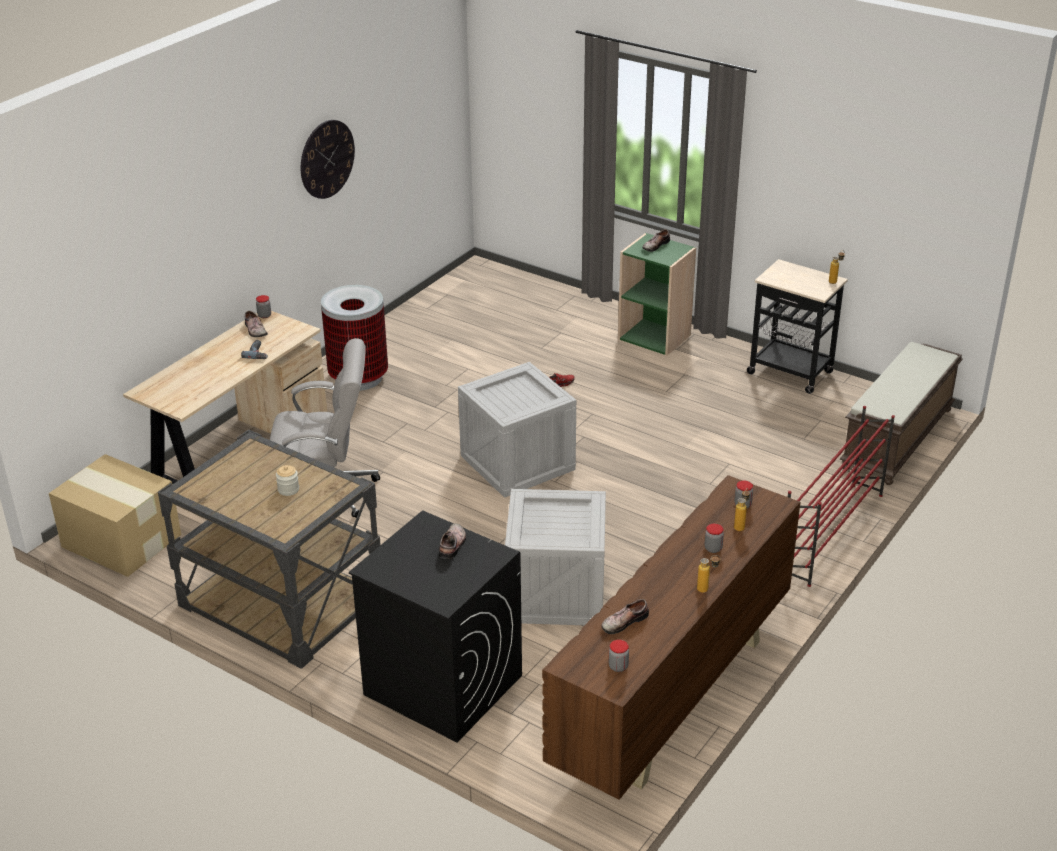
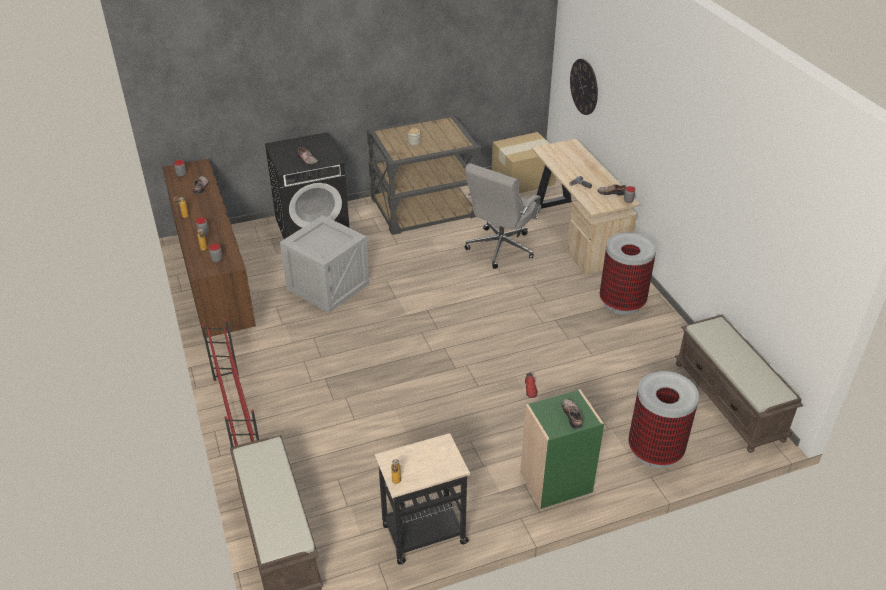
camera: 125 degrees right, 5 degrees up
(327, 159) = (709, 173): wall clock -> wall clock (584, 86)
(453, 290) = (729, 401): none -> brown bench
(515, 462) = (457, 325): crate -> none
(558, 306) = (655, 450): none -> trash can

